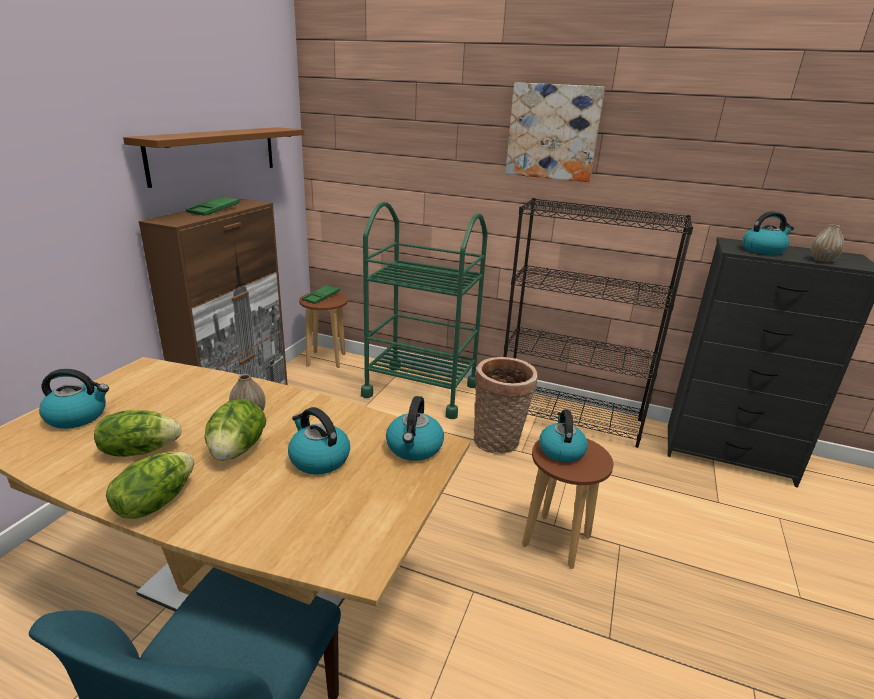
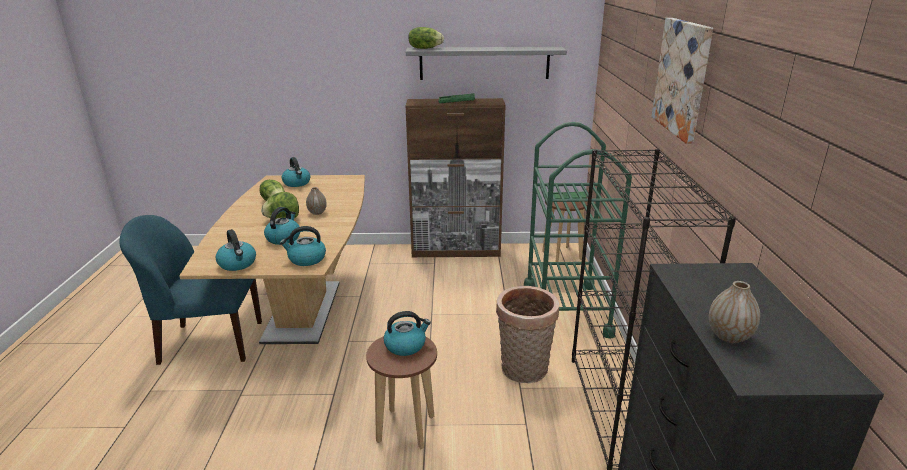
camera: 70 degrees right, 0 degrees up
(155, 502) = (237, 216): lettuce -> lettuce (425, 48)
(215, 154) = (484, 63): brown shelf -> grey shelf
(763, 250) = (715, 291): kettle -> kettle (238, 264)

